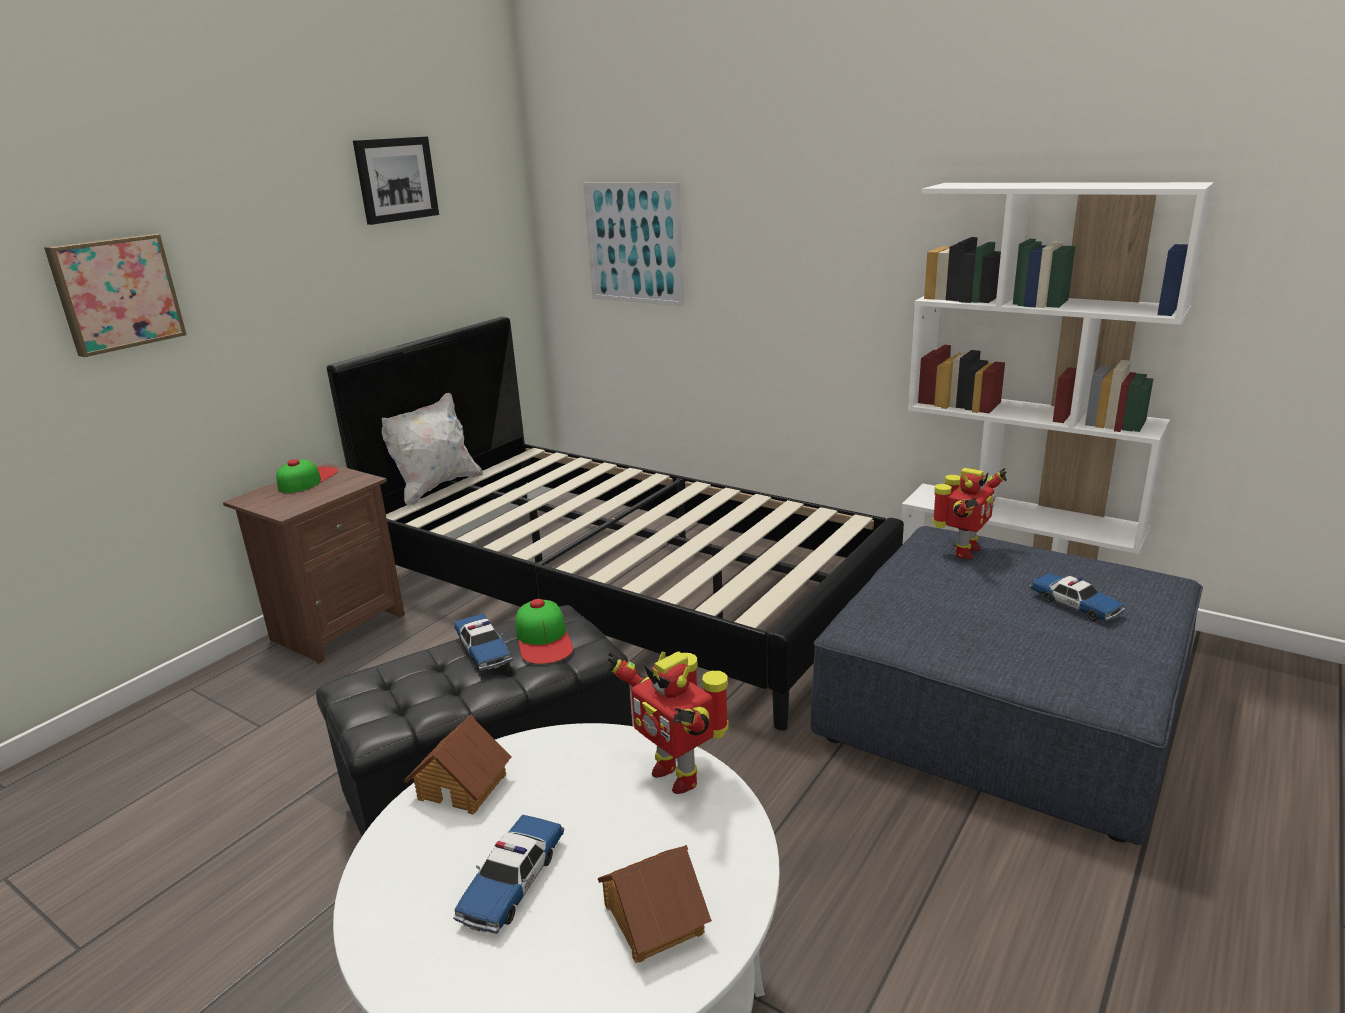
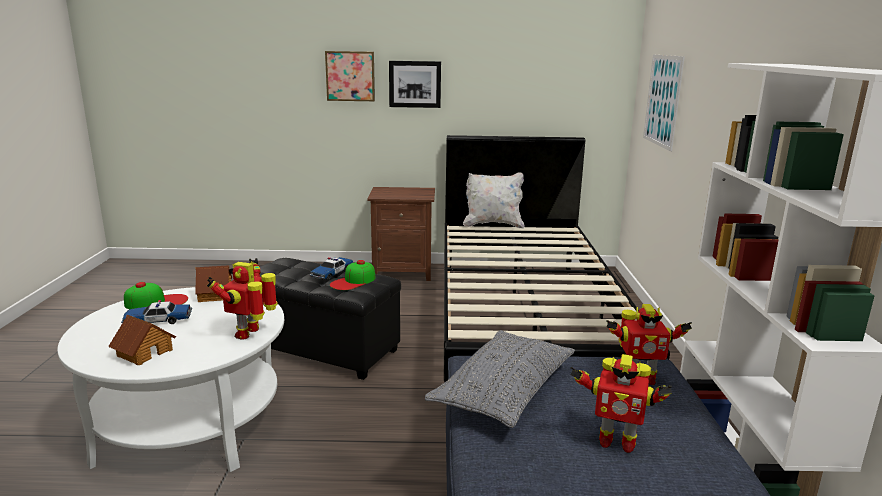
camera: 55 degrees right, 5 degrees down
(307, 479) = (412, 190): cap -> cap (156, 302)
(396, 179) = (523, 40): picture -> picture (415, 84)
(943, 630) = (504, 391): none -> grey pillow
(1074, 605) = (615, 441): toy car -> toy robot

